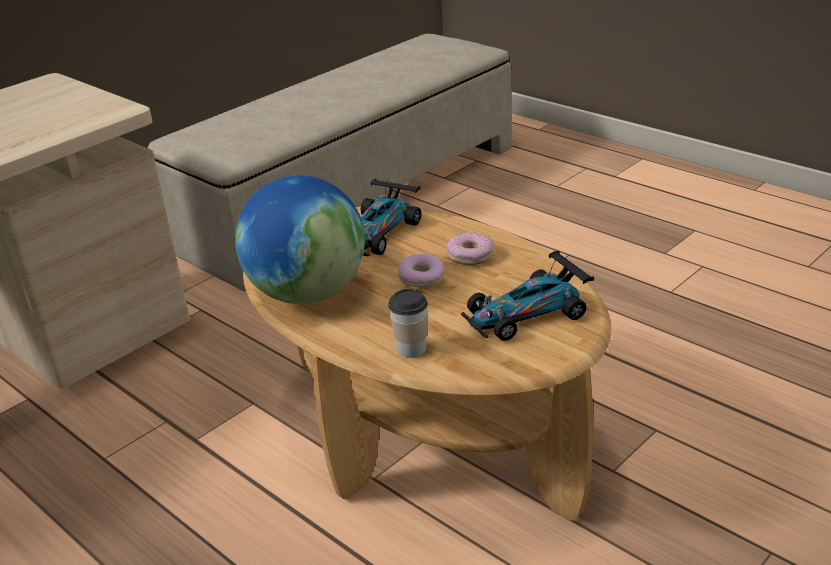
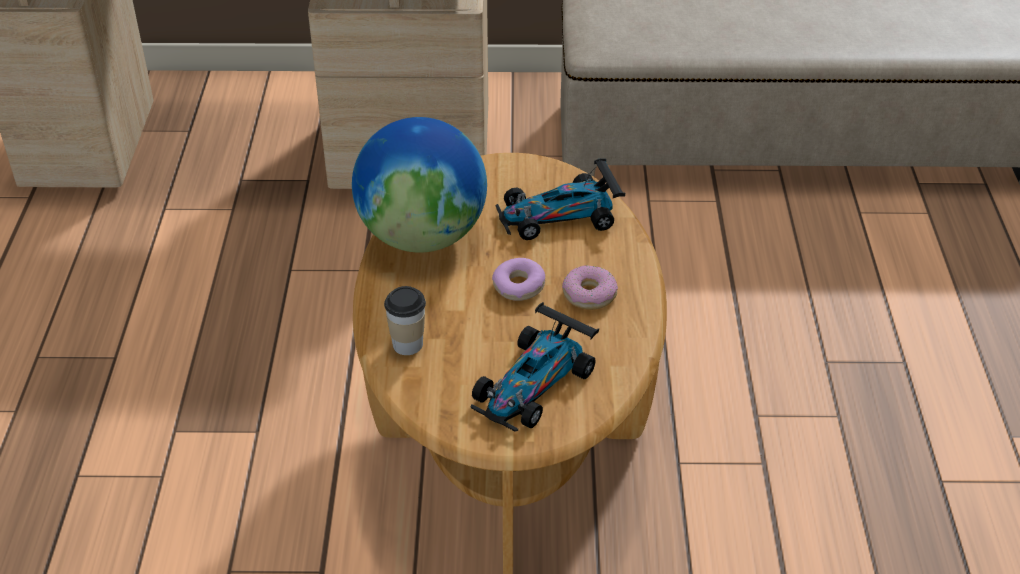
camera: 45 degrees right, 10 degrees up
(527, 314) = (533, 384): toy car -> toy car turned 75 degrees counterclockwise

